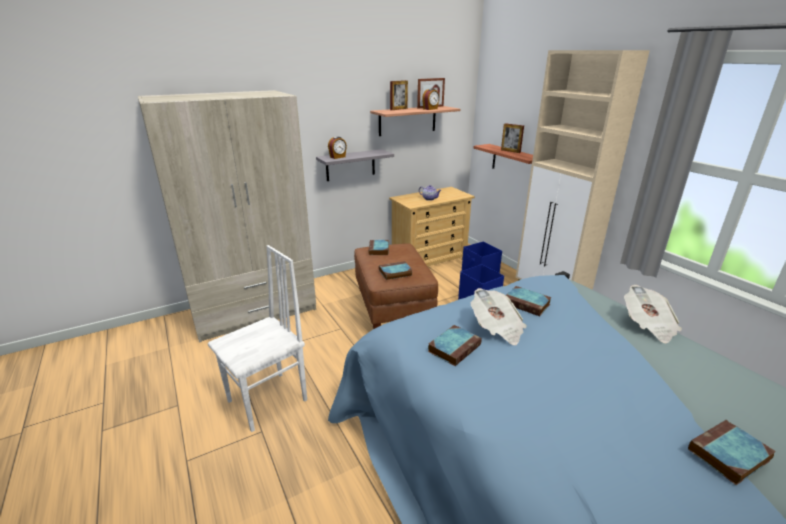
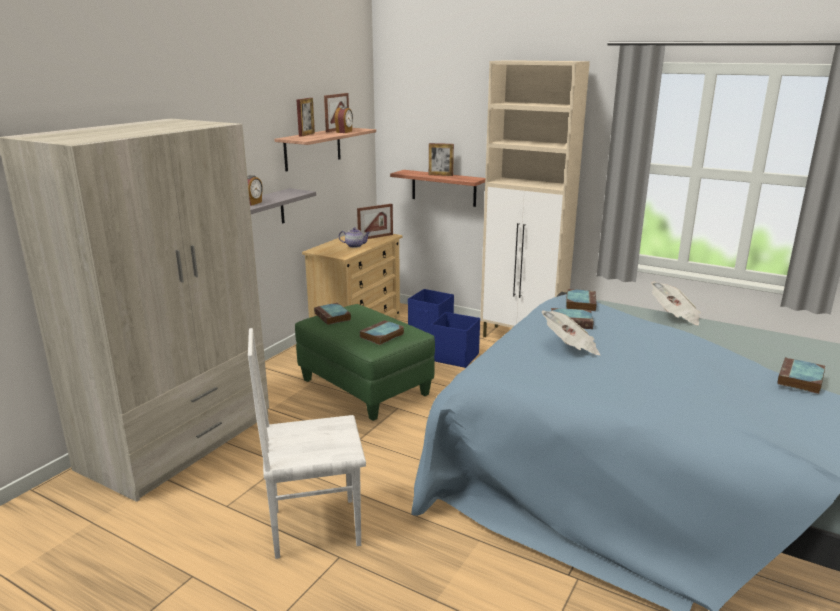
camera: 30 degrees left, 5 degrees down
(269, 401) = (314, 526): white chair -> white chair turned 120 degrees counterclockwise
(393, 307) = (366, 388): brown ottoman -> green ottoman
(452, 194) = (375, 237): none -> picture frame
(454, 347) = (553, 371): book -> book (580, 303)

